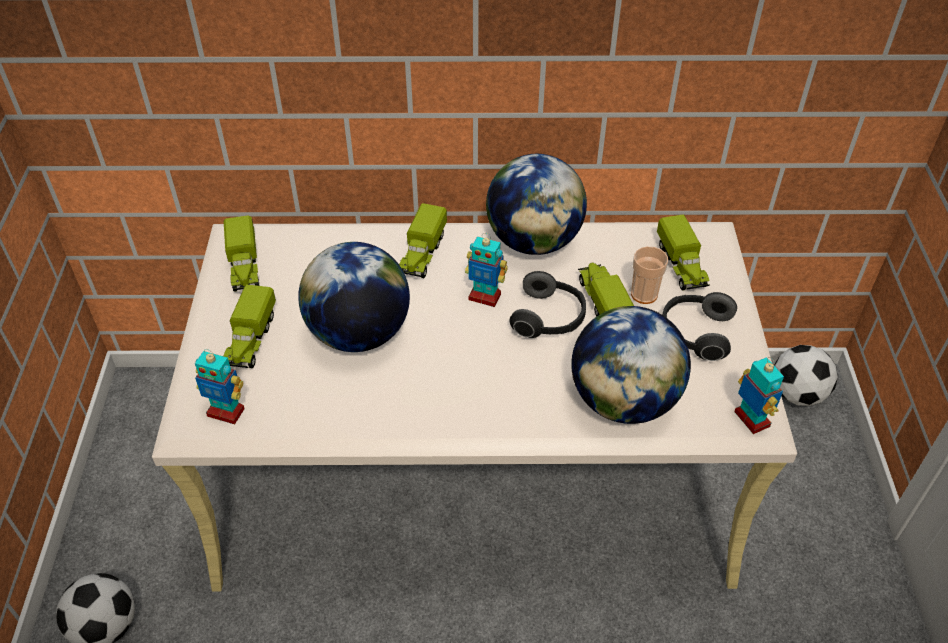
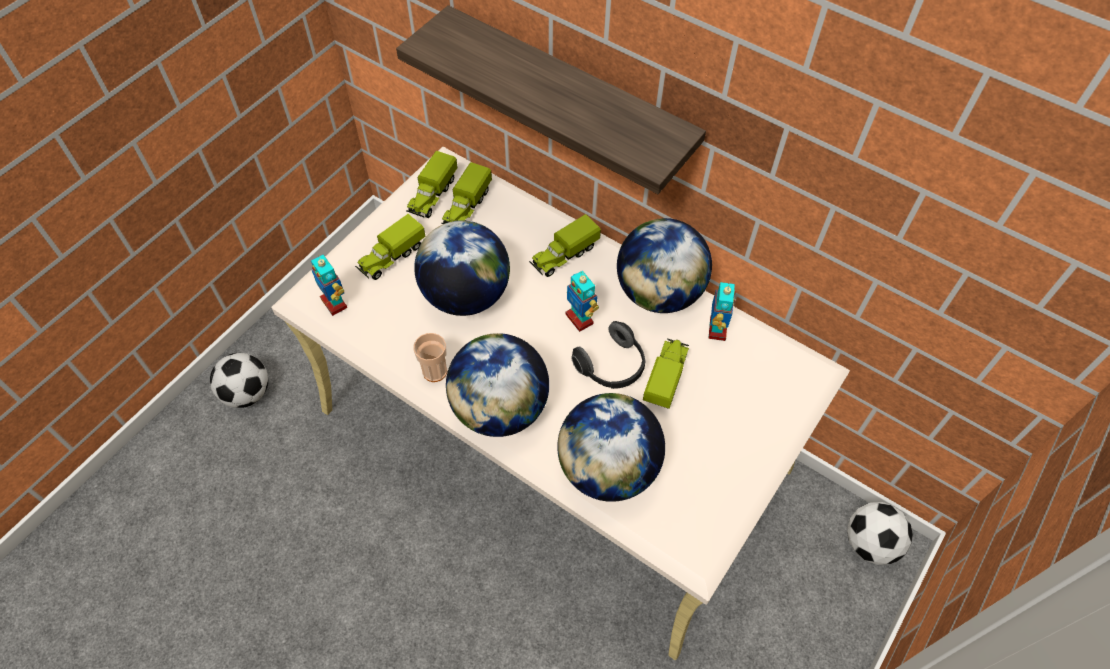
camera: 35 degrees right, 10 degrees up
(370, 77) = (569, 94): none -> shelf
(482, 409) = (500, 408): none -> globe
(644, 294) = (706, 391): cup -> cup (434, 371)
(681, 266) = (760, 385): toy truck -> toy truck (466, 207)
(694, 334) = (715, 450): headphones -> none
(751, 419) = (692, 549): toy robot -> toy robot (716, 329)

